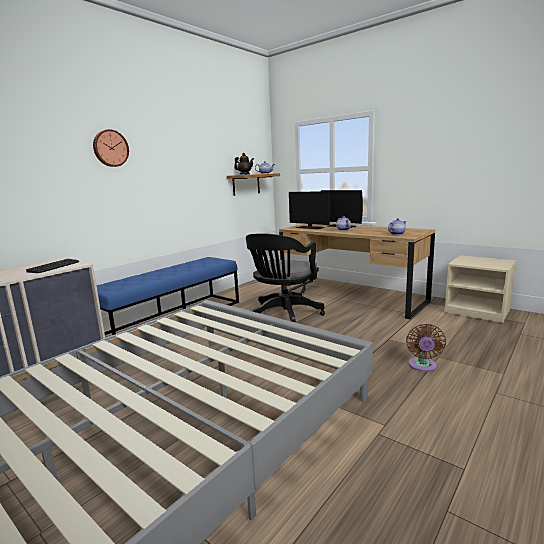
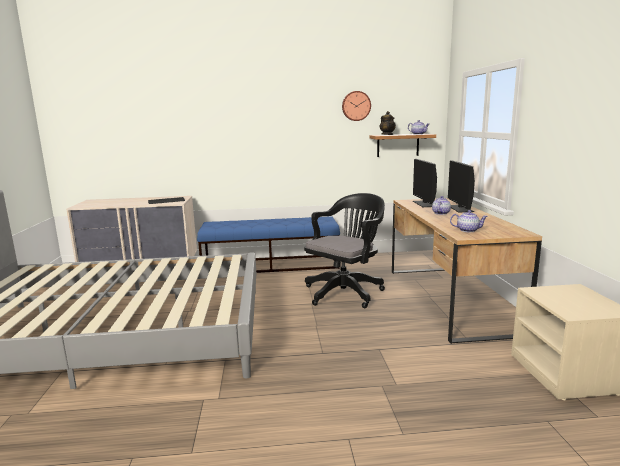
camera: 45 degrees right, 0 degrees up
(110, 148) = (239, 111): wall clock -> wall clock (356, 106)
(284, 315) = (346, 292): black office chair -> black office chair turned 150 degrees clockwise
(422, 366) = (346, 383): brown fan -> none

